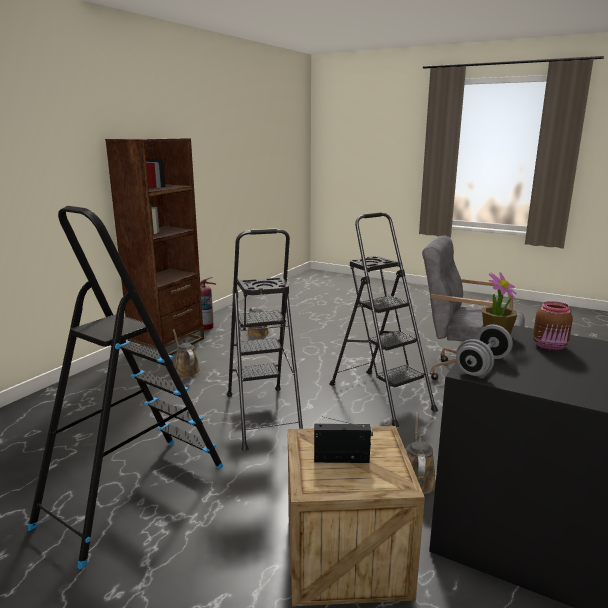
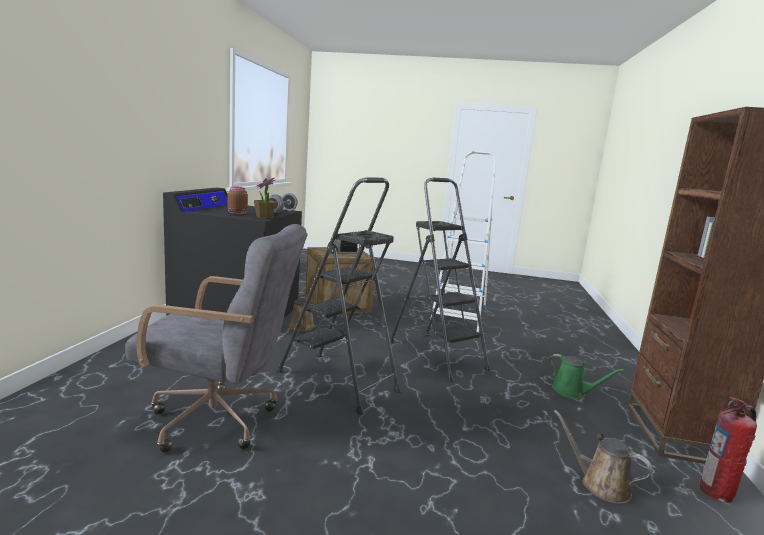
camera: 160 degrees right, 5 degrees down
(134, 494) = (459, 316): black step ladder -> white step ladder
(186, 371) = (572, 392): brown watering can -> green watering can

